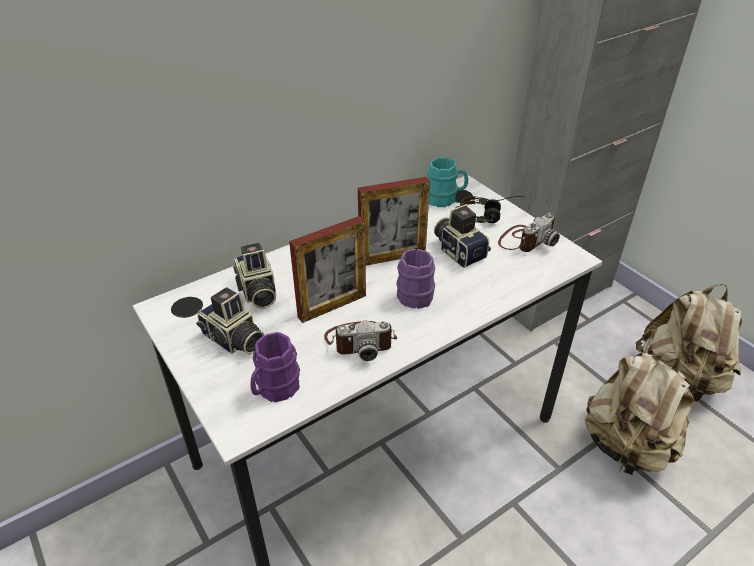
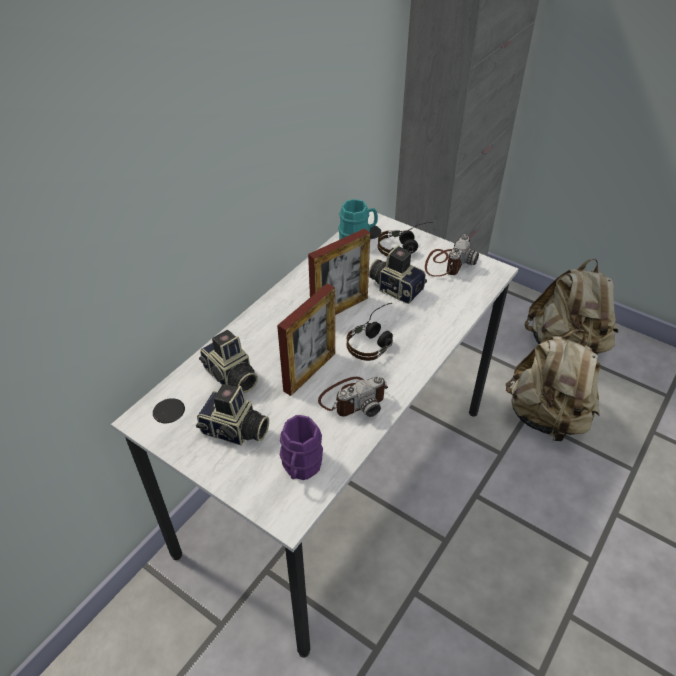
camera: 20 degrees left, 5 degrees up
(412, 293) = (375, 339): purple mug -> headphones

